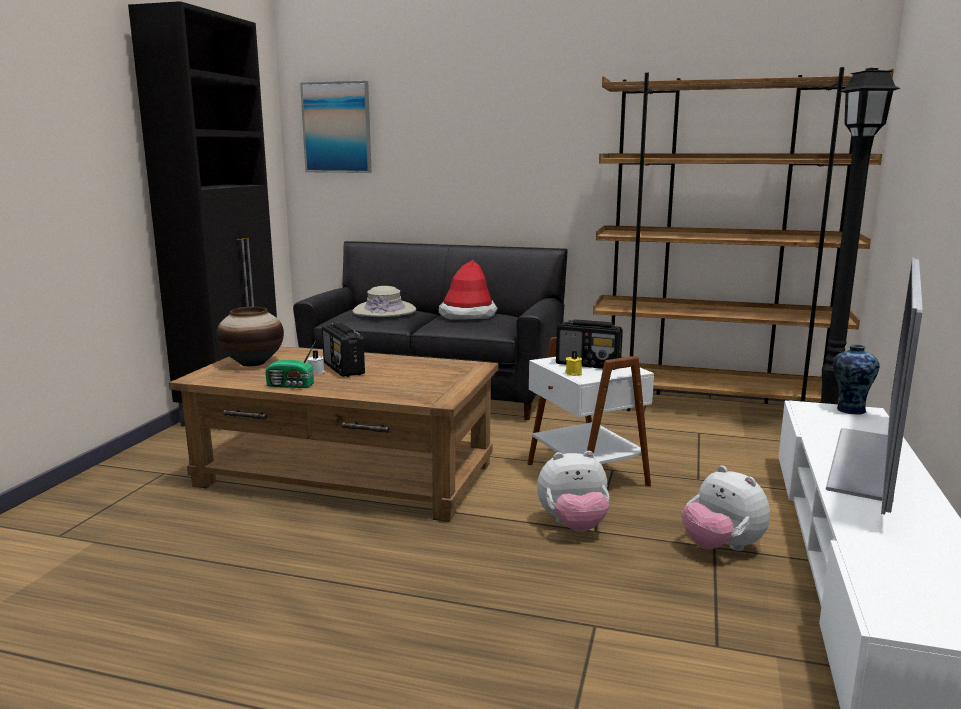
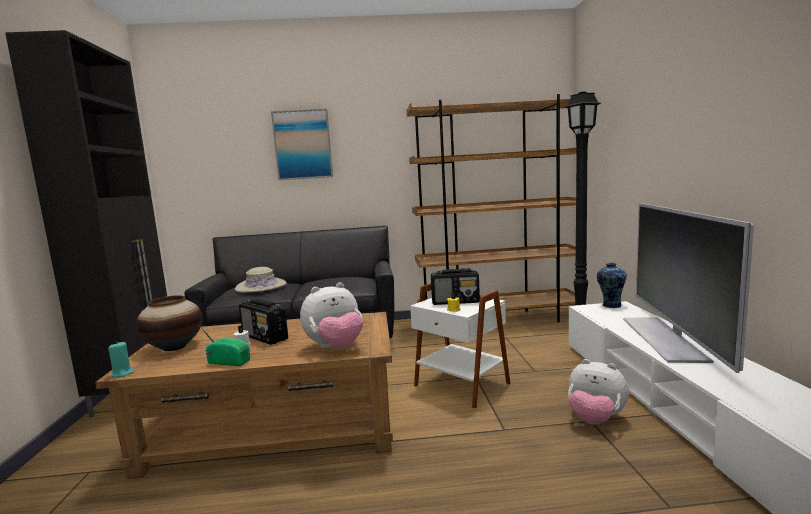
camera: 20 degrees left, 5 degrees down
(194, 379) = (122, 373): none -> turquoise candle
(291, 385) = (228, 361): radio -> radio turned 150 degrees counterclockwise
(337, 127) = (198, 151): picture -> picture (303, 145)
(467, 315) = (328, 280): hat -> none
(573, 526) = (486, 429): plush toy -> plush toy (335, 347)

